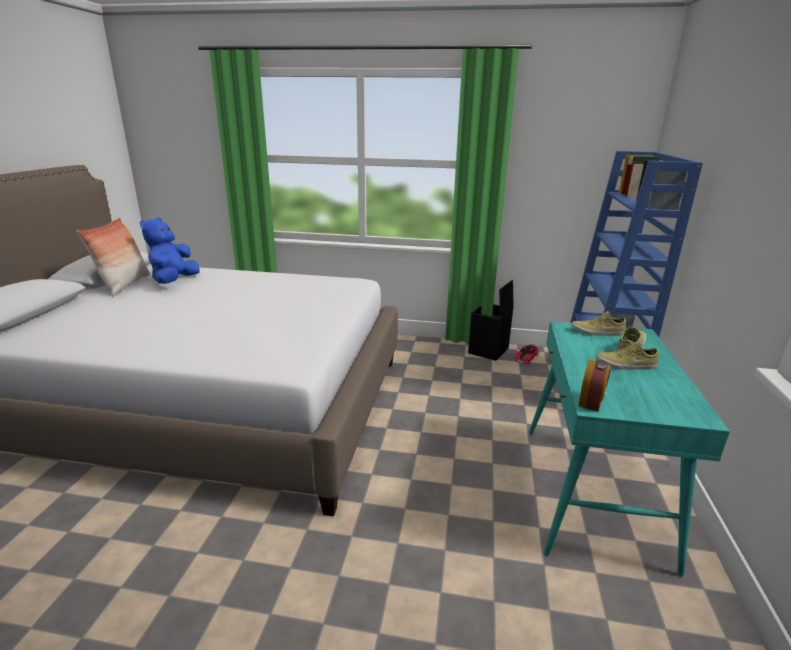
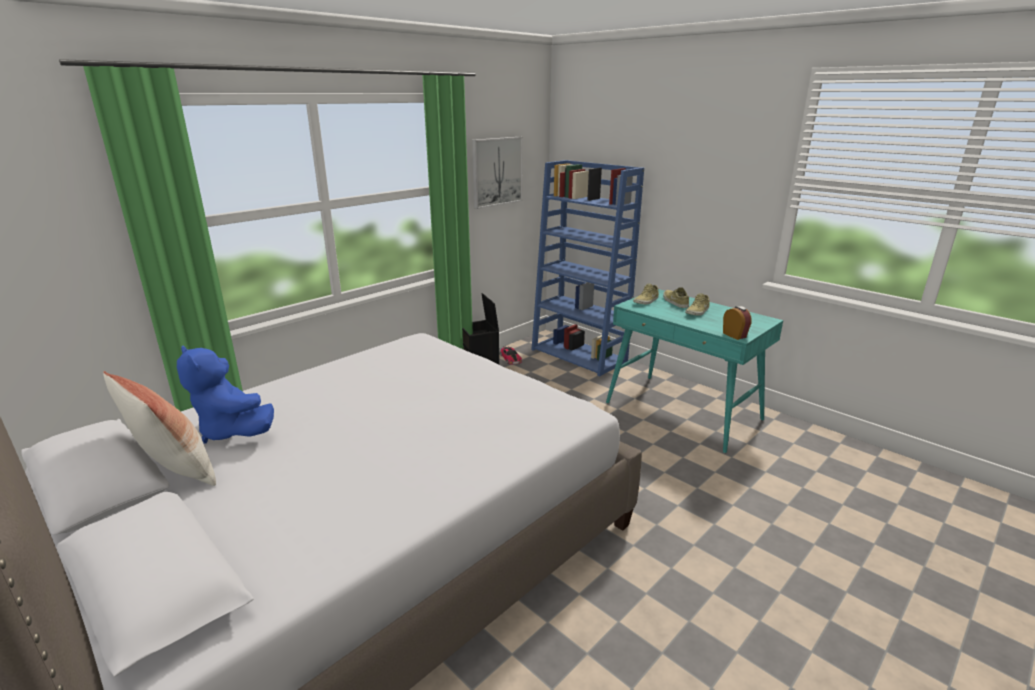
camera: 55 degrees left, 0 degrees up
(561, 156) = (497, 171): none -> picture

